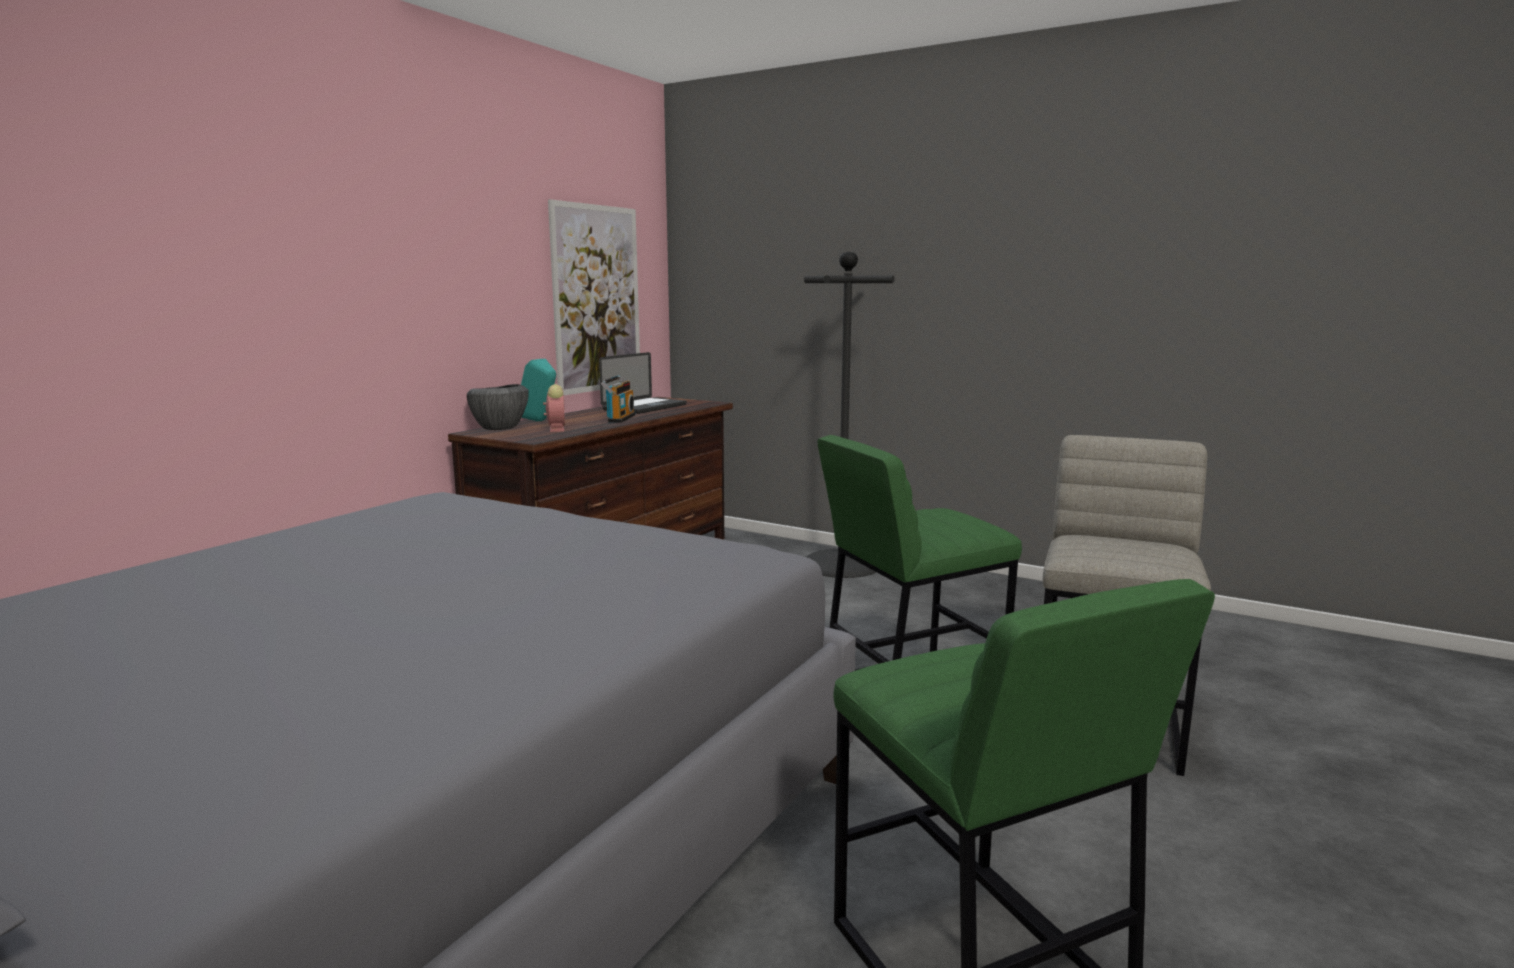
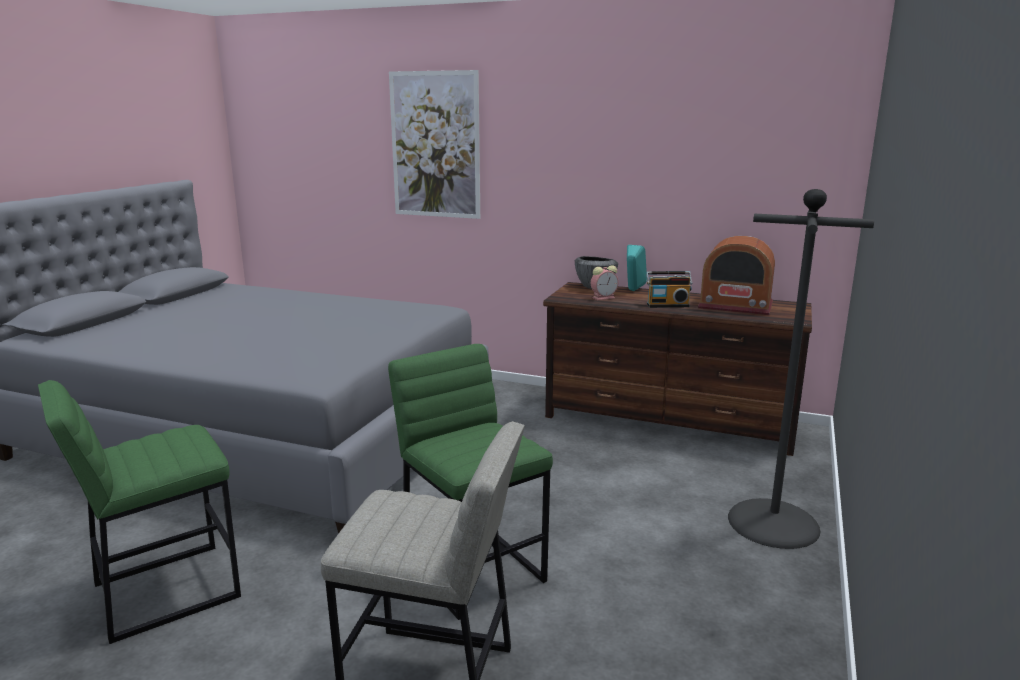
camera: 80 degrees right, 5 degrees up
(597, 299) = (744, 203): picture -> picture (435, 145)
(645, 407) = (735, 305): laptop -> radio

